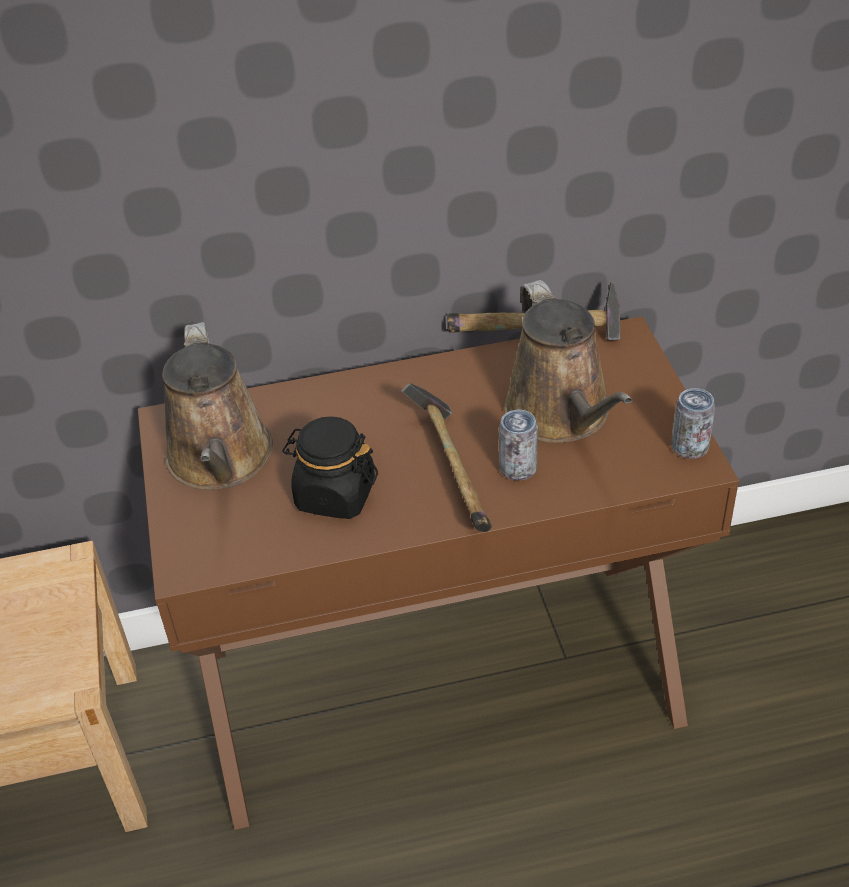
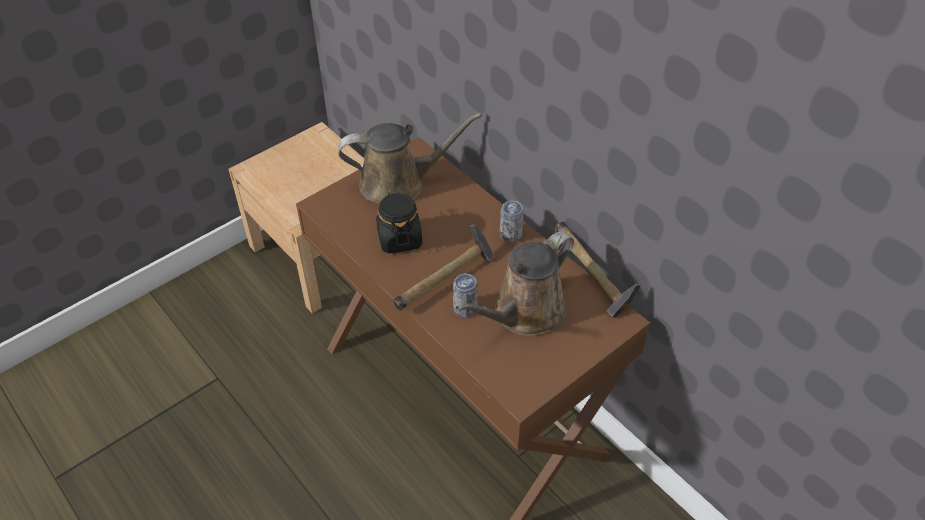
camera: 60 degrees right, 5 degrees up
(220, 460) = (399, 184): brown watering can -> brown watering can turned 150 degrees counterclockwise
(689, 447) = (534, 387): can -> can (510, 235)

